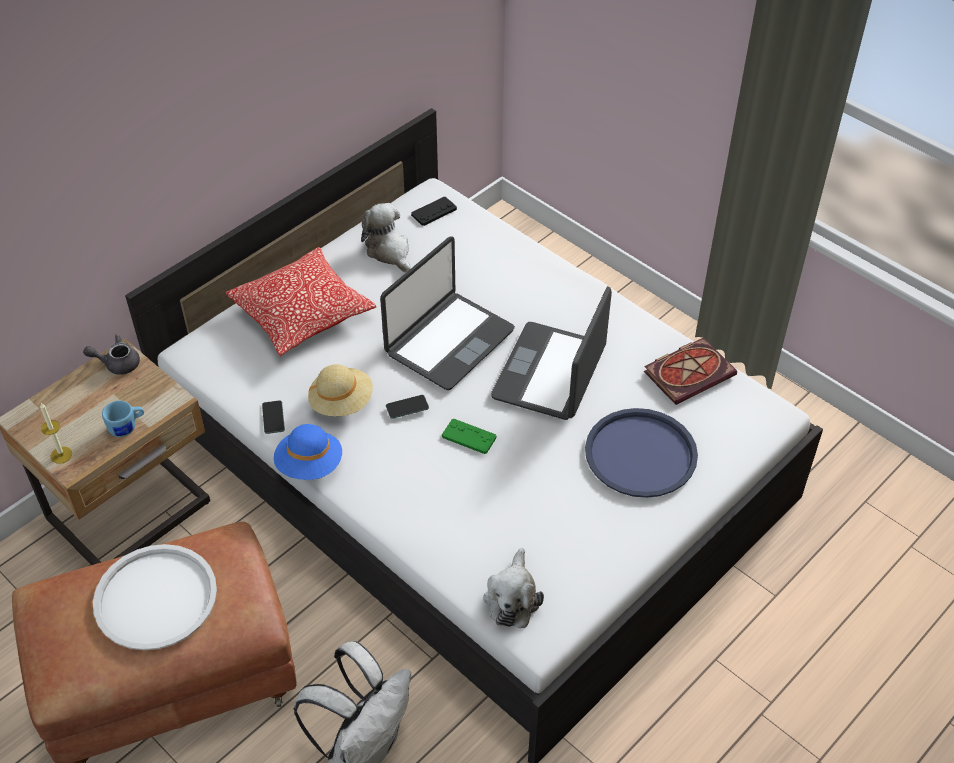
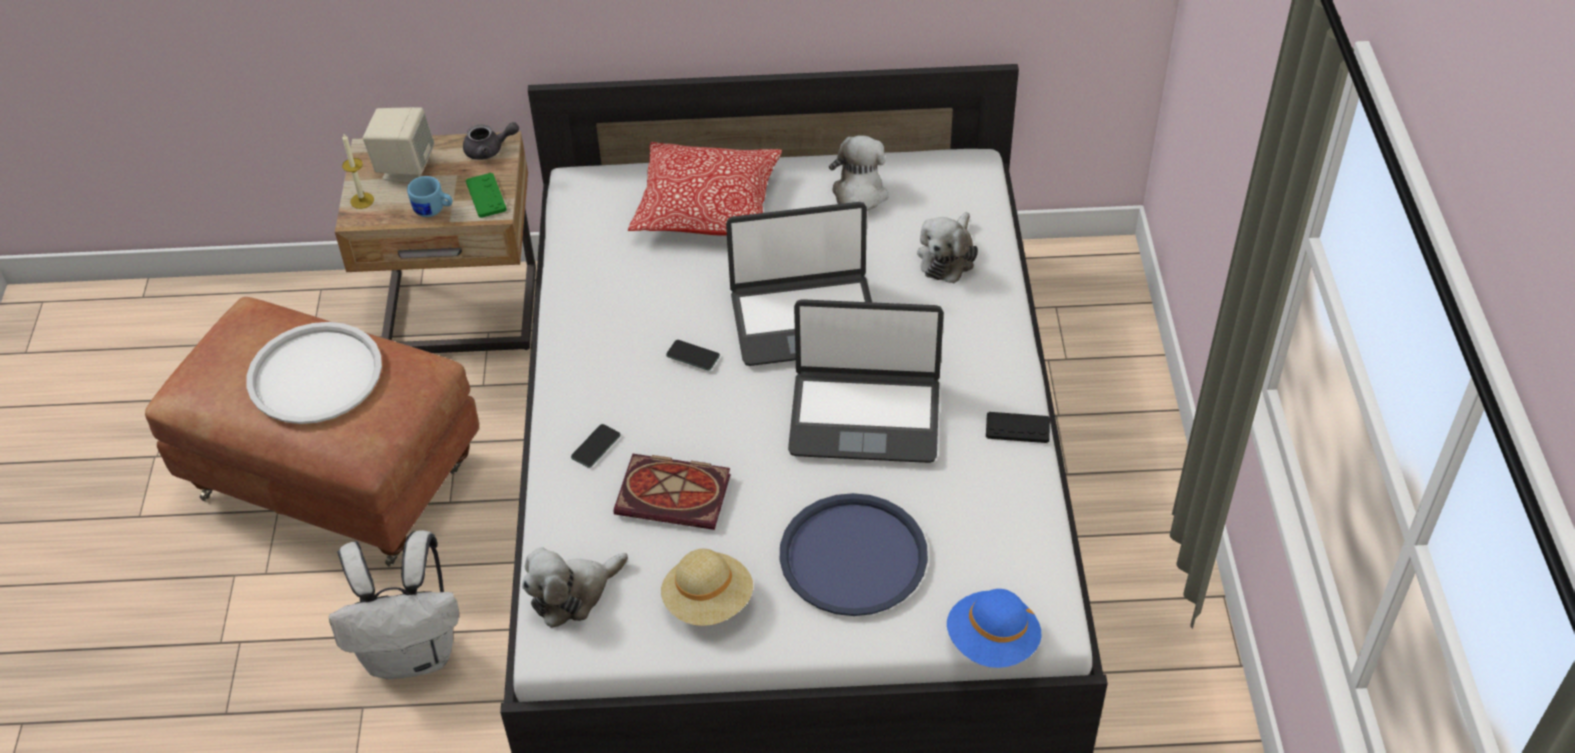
camera: 45 degrees right, 0 degrees up
(66, 413) = (405, 167): none -> beige speaker
(117, 363) = (489, 150): grey teapot -> grey teapot turned 135 degrees clockwise
(273, 417) = (572, 286): phone -> phone (596, 446)
(310, 465) = (551, 349): blue hat -> blue hat (992, 642)
(341, 402) = (642, 312): beige hat -> beige hat (708, 601)
(434, 212) = (949, 185): black game controller -> black game controller (1017, 428)
(469, 437) = (714, 422): green game controller -> green game controller (486, 196)
(483, 254) = (947, 257): none -> plush toy
(551, 373) = (865, 416): laptop -> laptop turned 150 degrees counterclockwise
(690, 372) = (1009, 514): book -> book (676, 494)

